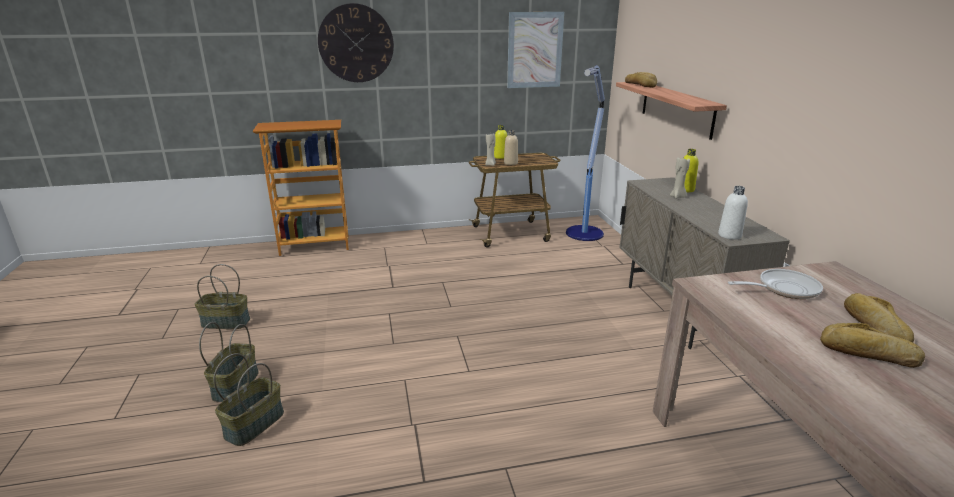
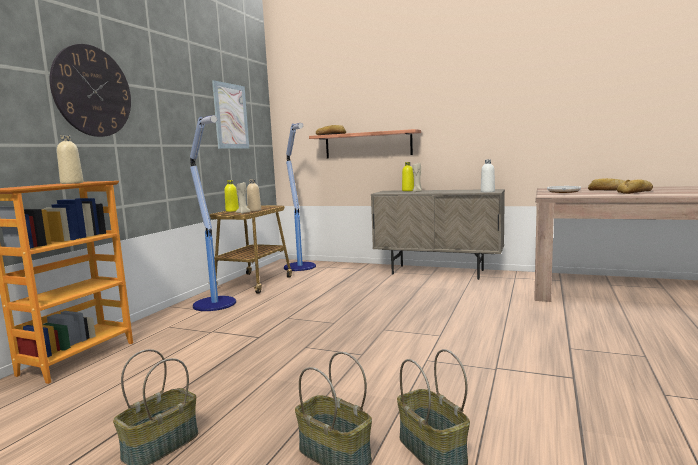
camera: 55 degrees left, 15 degrees down
(313, 124) = (72, 183): none -> beige bottle
(443, 242) = (215, 304): none -> floor lamp

